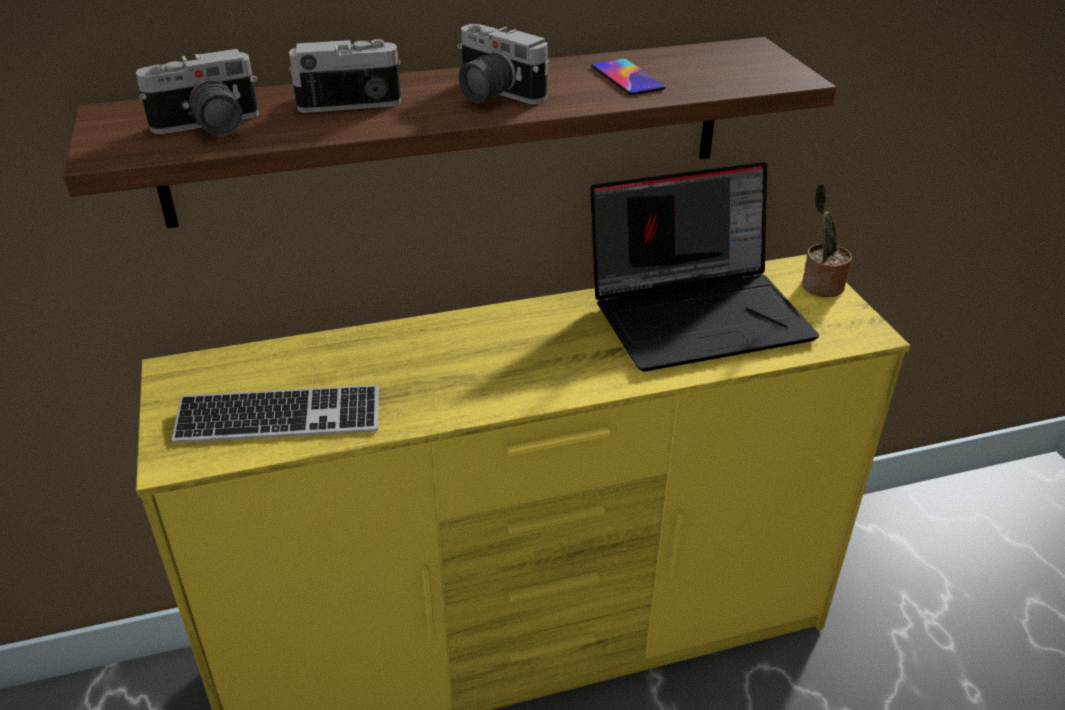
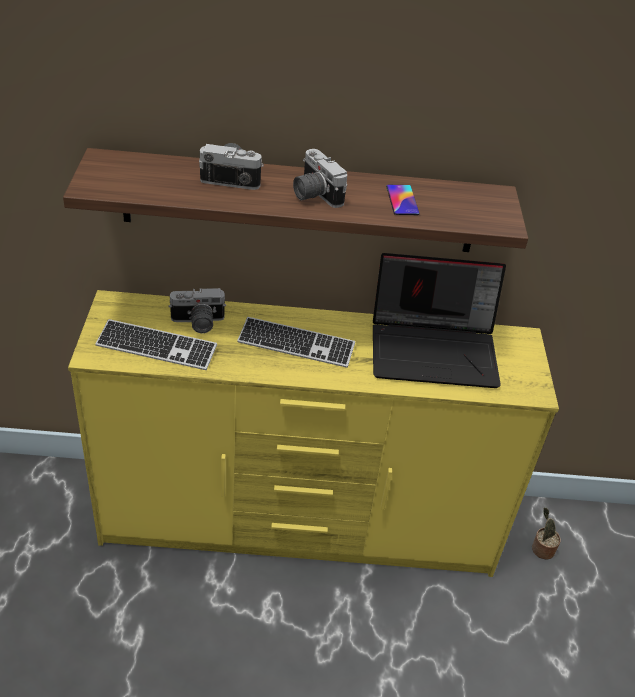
camera: 15 degrees right, 5 degrees up
(209, 128) = (147, 182): camera -> camera (197, 323)
(498, 357) = (296, 344): none -> keyboard
(819, 286) = (526, 352): potted plant -> potted plant (541, 549)

